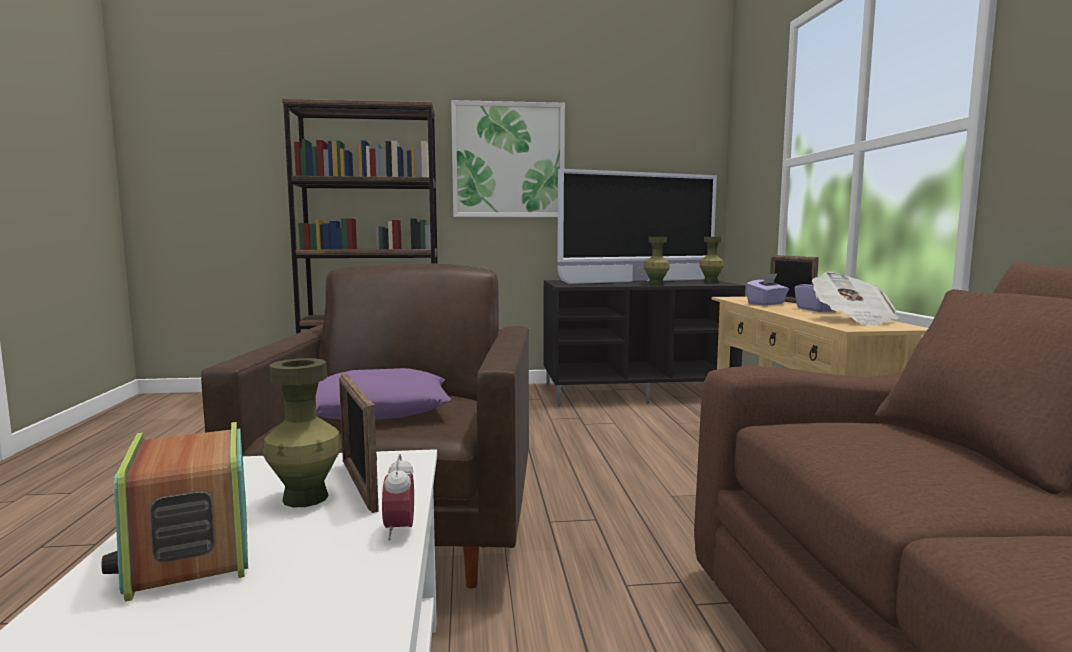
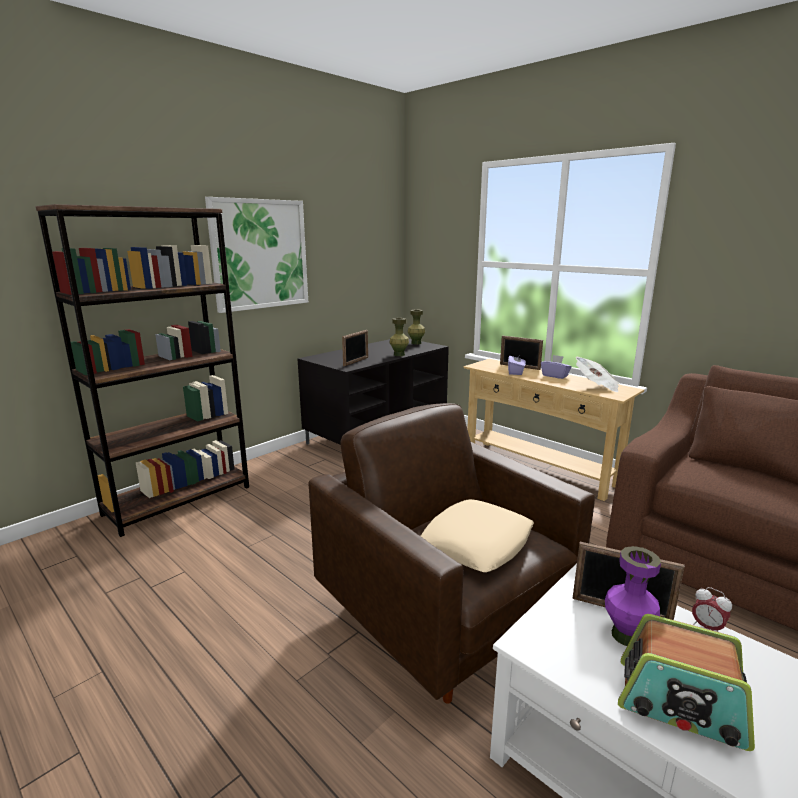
camera: 40 degrees left, 10 degrees up
(306, 498) = (627, 635): green vase -> purple vase
(378, 408) = (476, 542): purple pillow -> beige pillow
(590, 284) = (356, 361): none -> picture frame
(638, 281) = (372, 350): television -> none

